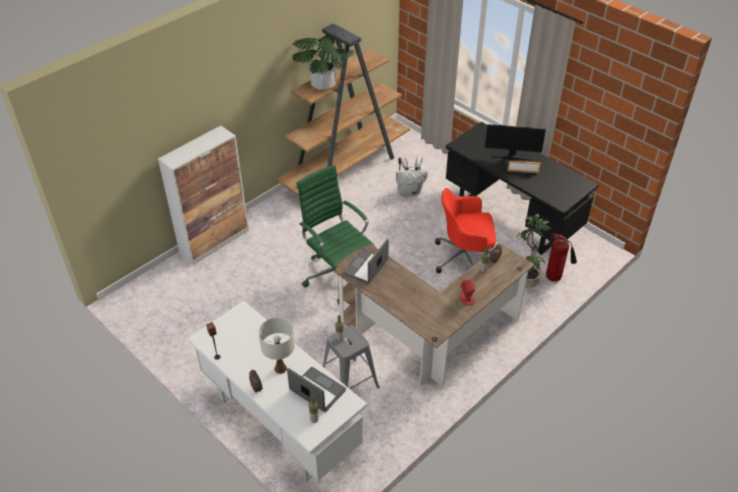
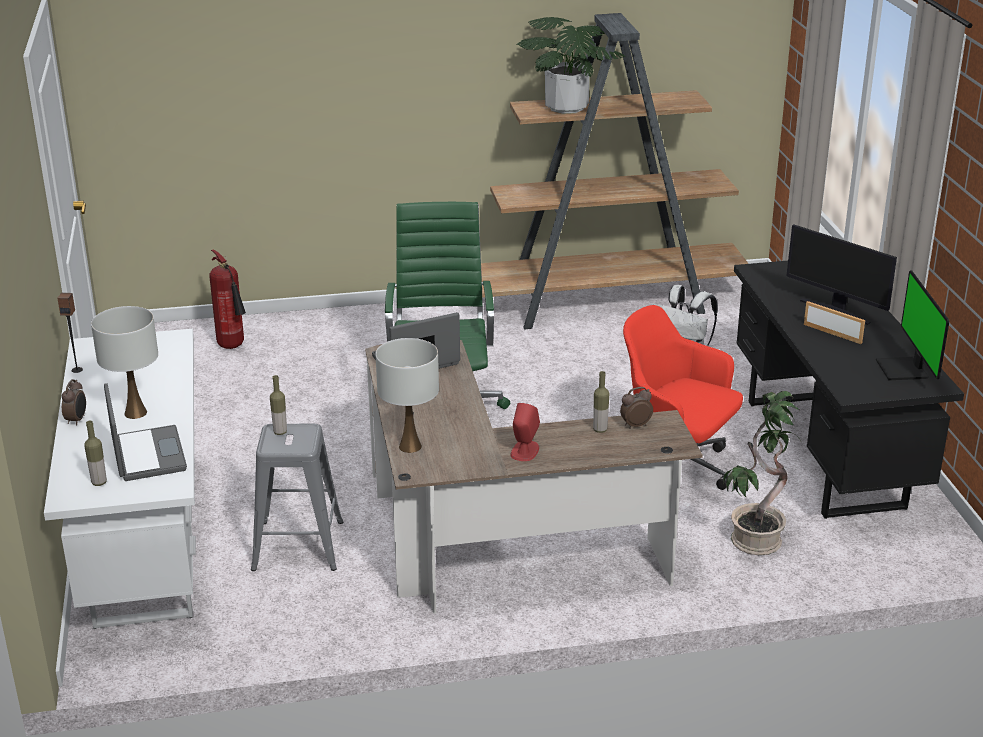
camera: 35 degrees right, 15 degrees down
(215, 241) = (317, 320): cabinet -> none
(418, 321) = (410, 447): none -> white table lamp
(555, 278) = (814, 559): fire extinguisher -> fire extinguisher (233, 347)
(567, 181) = (904, 370): none -> monitor

